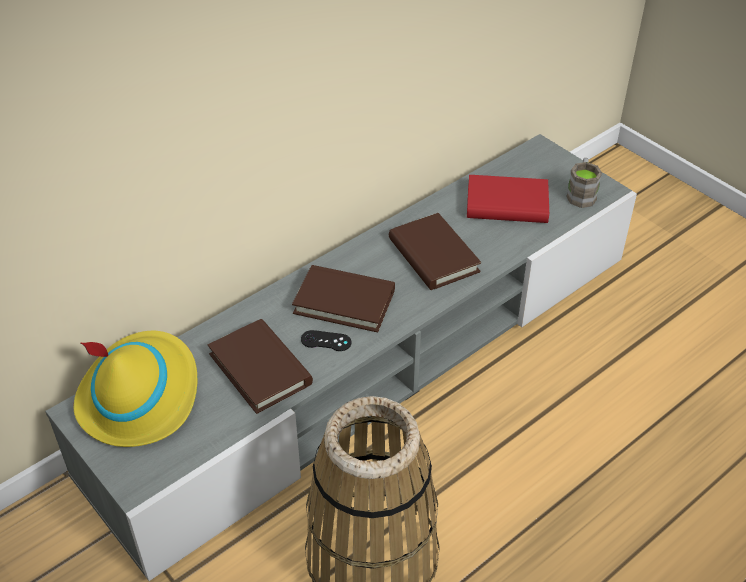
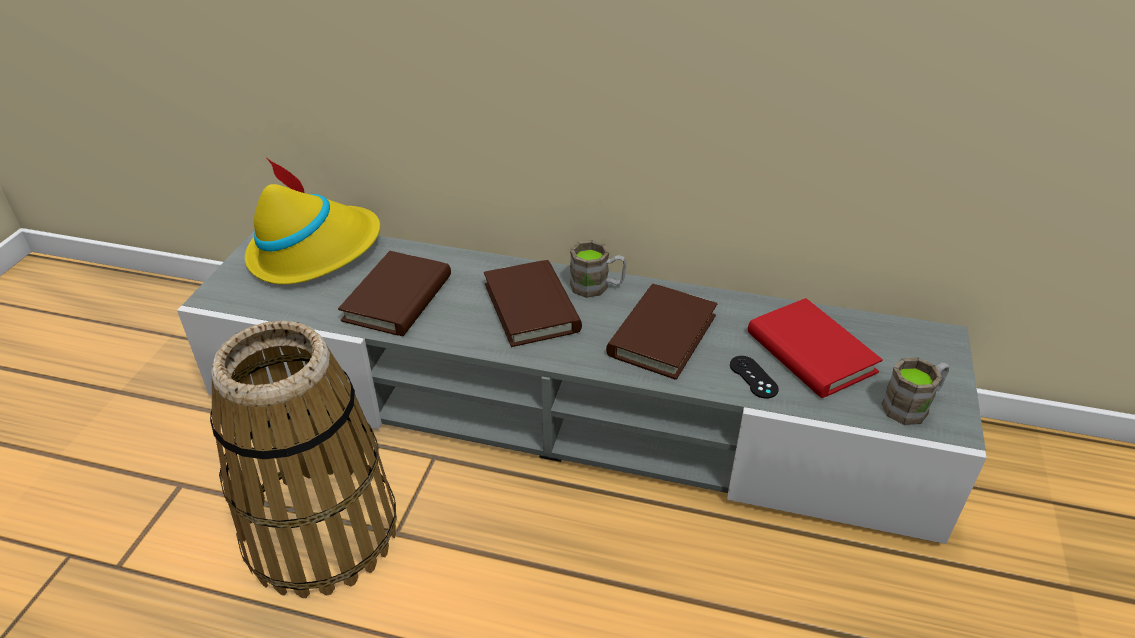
camera: 55 degrees right, 5 degrees down
(326, 341) = (468, 320): black game controller -> black game controller (753, 377)
(354, 258) = (597, 286): none -> brown mug

